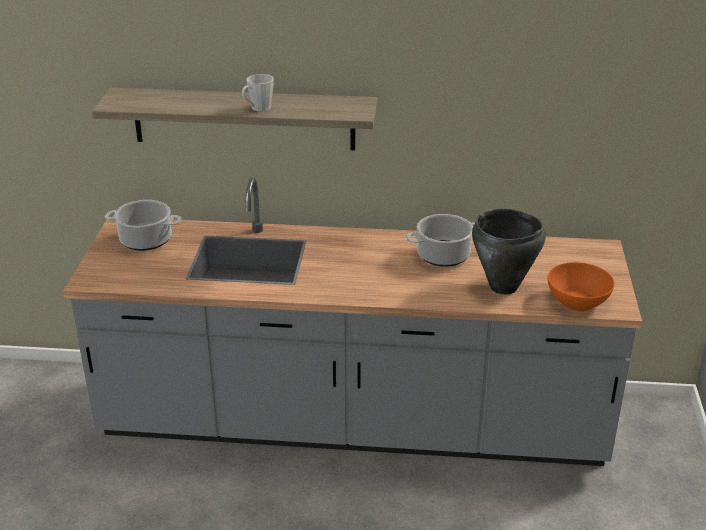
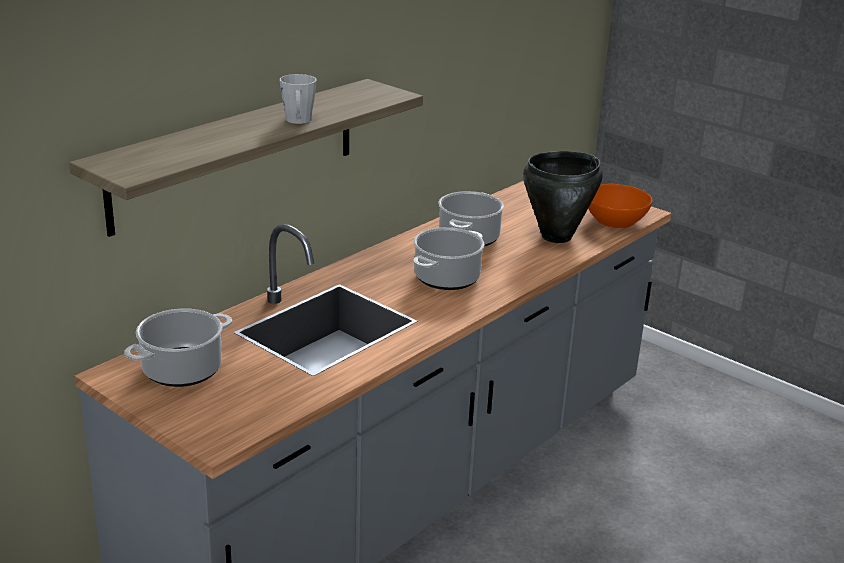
camera: 55 degrees left, 5 degrees down
(369, 271) = (447, 278): none -> cooking pot

